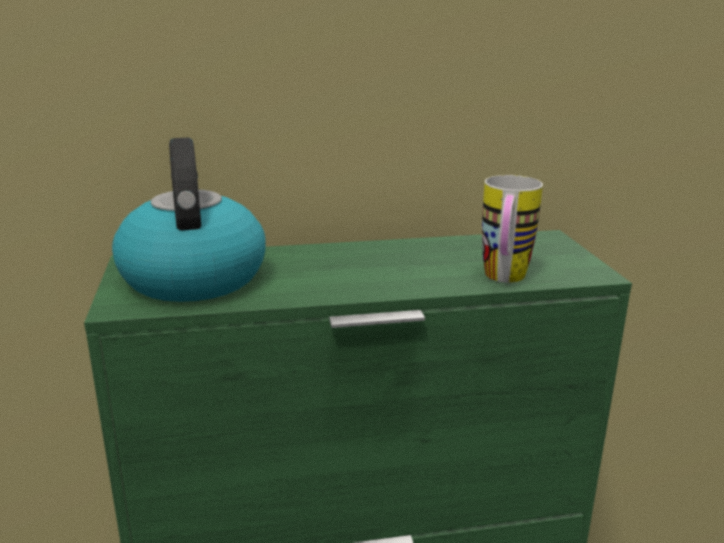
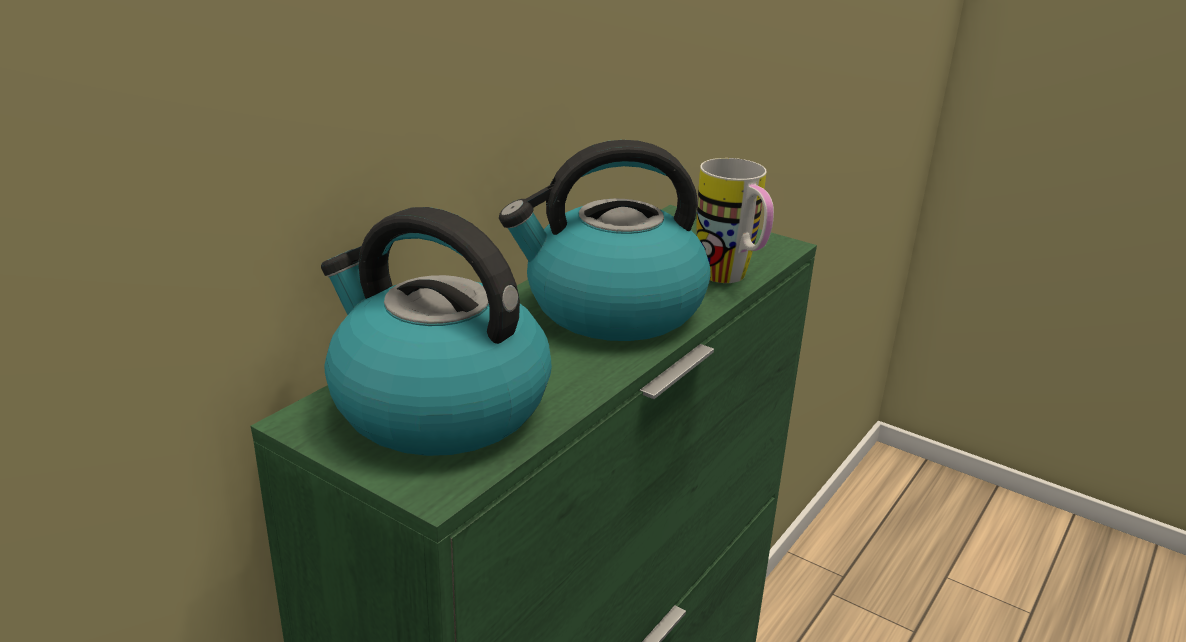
camera: 45 degrees left, 5 degrees up
(383, 268) = (612, 309): none -> kettle

